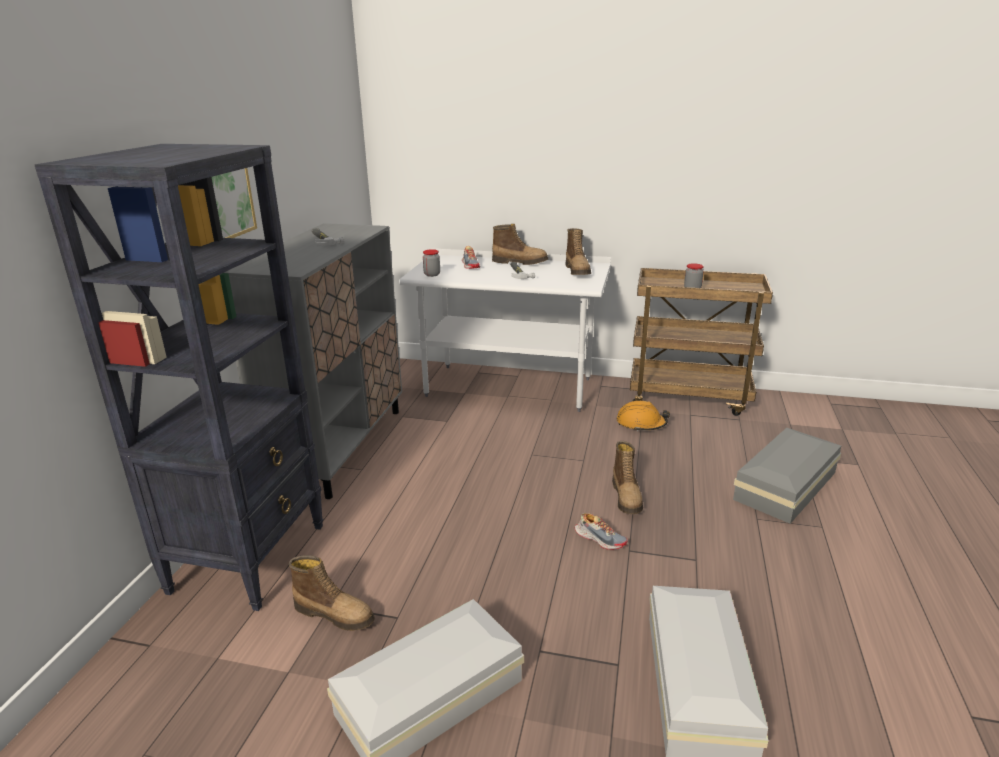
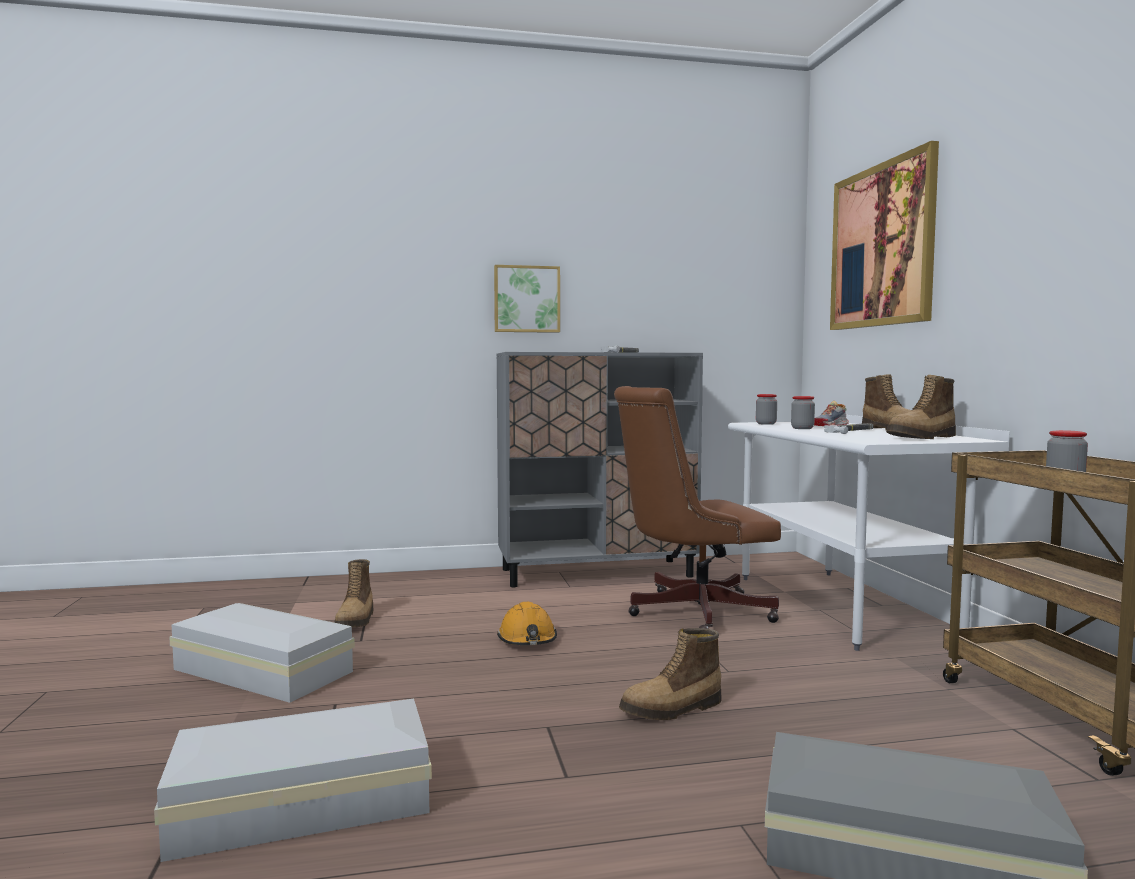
camera: 65 degrees right, 20 degrees down
(250, 557) = (412, 584): black bookcase -> none
(473, 438) = (690, 612): none -> brown office chair
(476, 118) = (881, 246): none -> picture
(483, 276) = (802, 428): none -> jar
(600, 538) = (557, 705): shoe -> none
(641, 424) = (899, 693): orange hard hat -> orange hard hat (527, 640)

